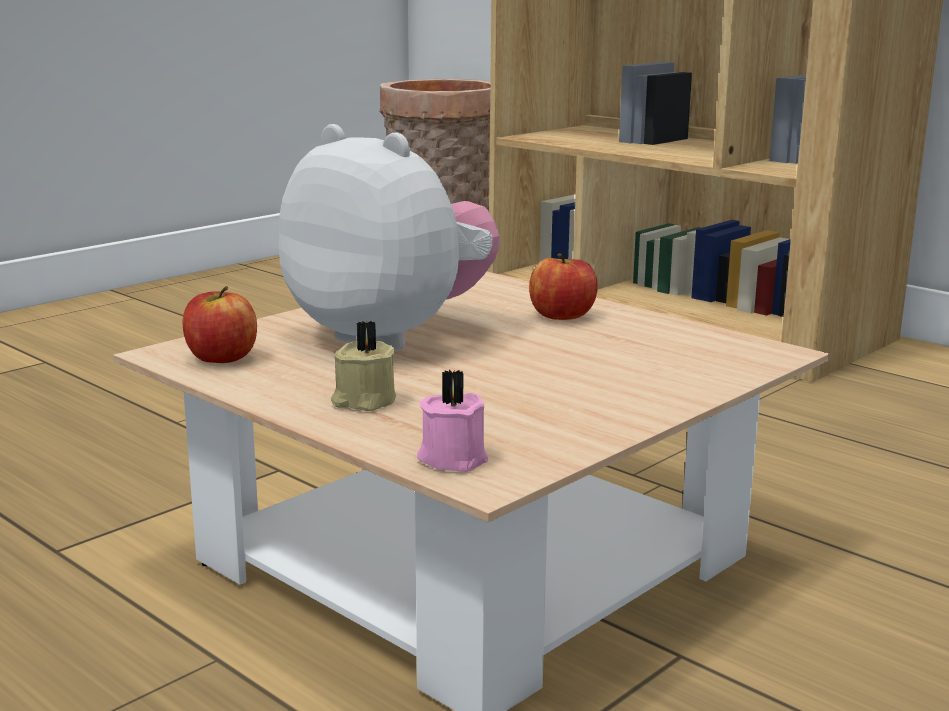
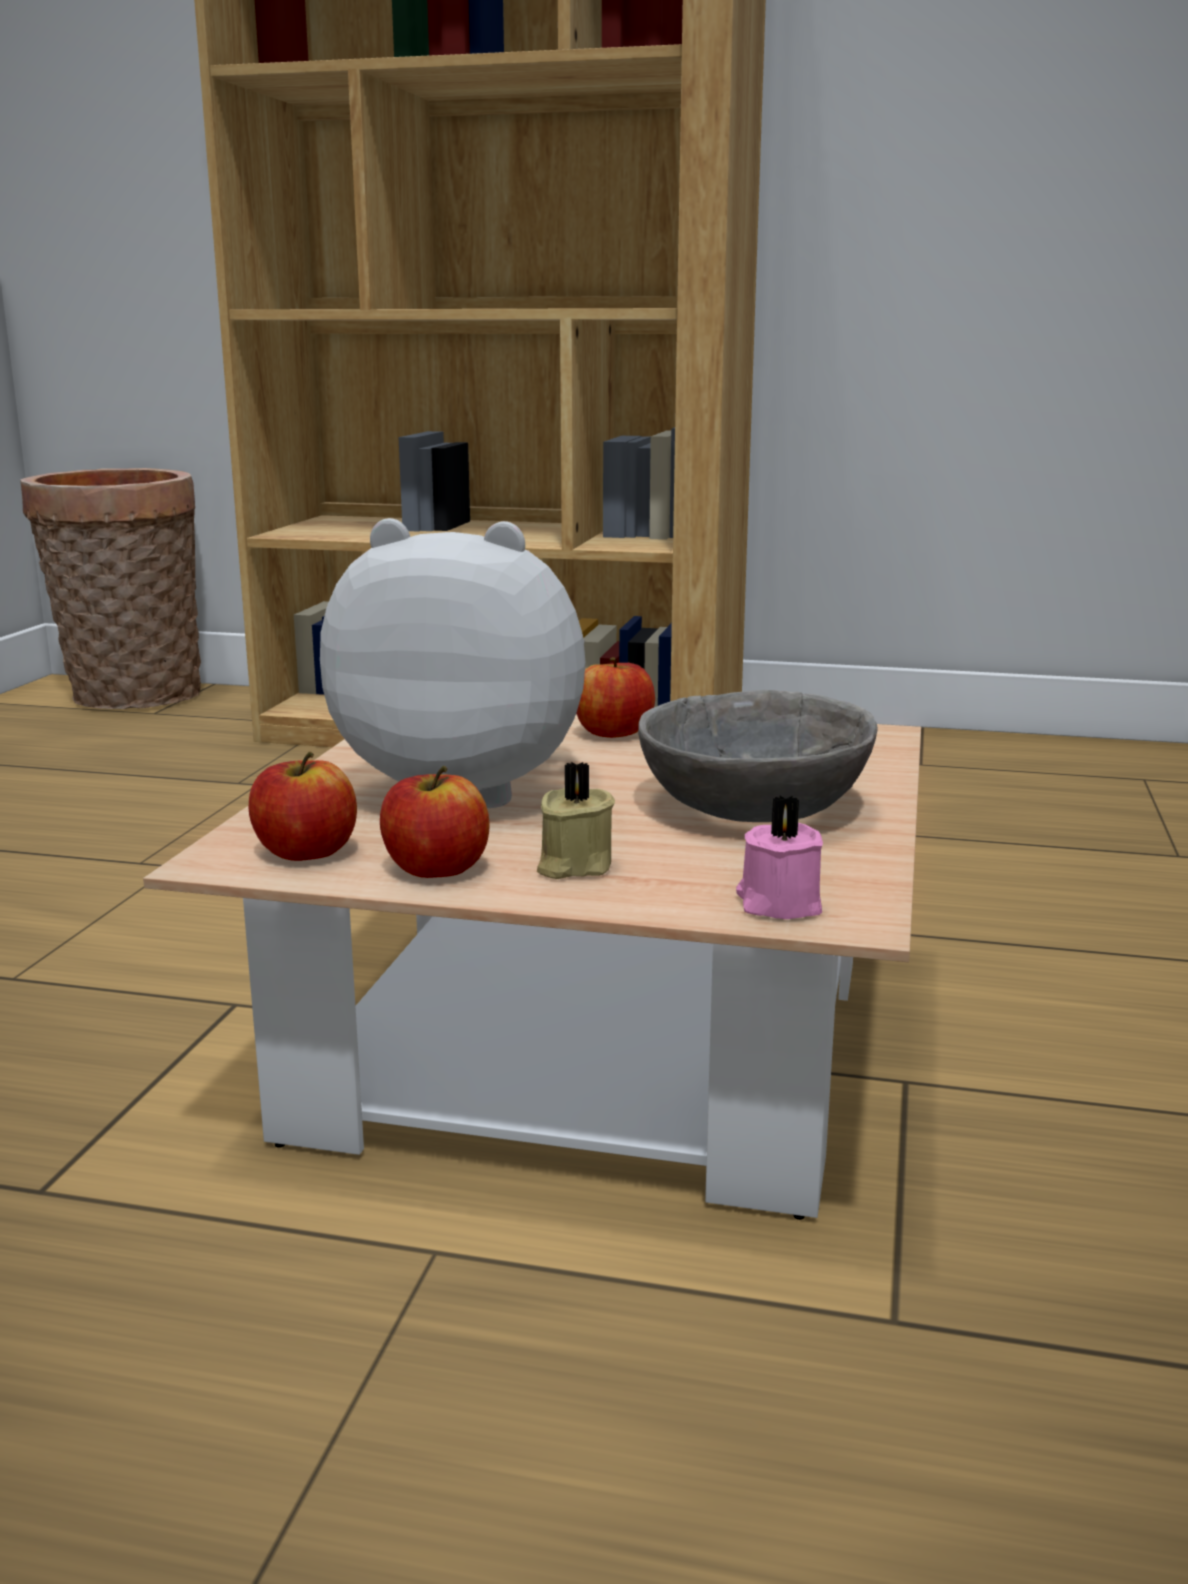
camera: 30 degrees left, 0 degrees up
(276, 384) = (436, 869): none -> apple
(568, 388) = (756, 806): none -> grey bowl

